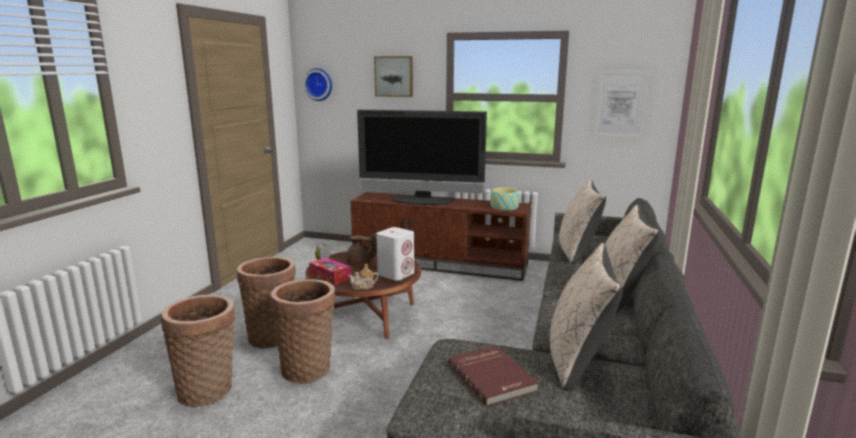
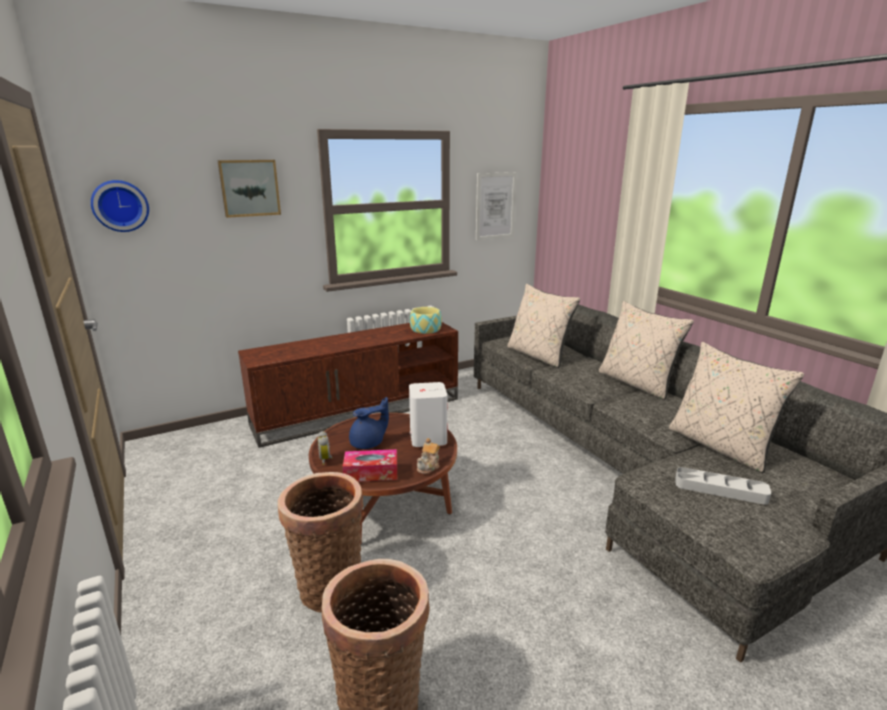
camera: 45 degrees left, 5 degrees up
(308, 368) = (437, 592): basket -> none
(360, 264) = (368, 443): brown teapot -> blue teapot
(421, 201) = (332, 344): television -> none
(493, 377) = (720, 489): red book -> grey tray

